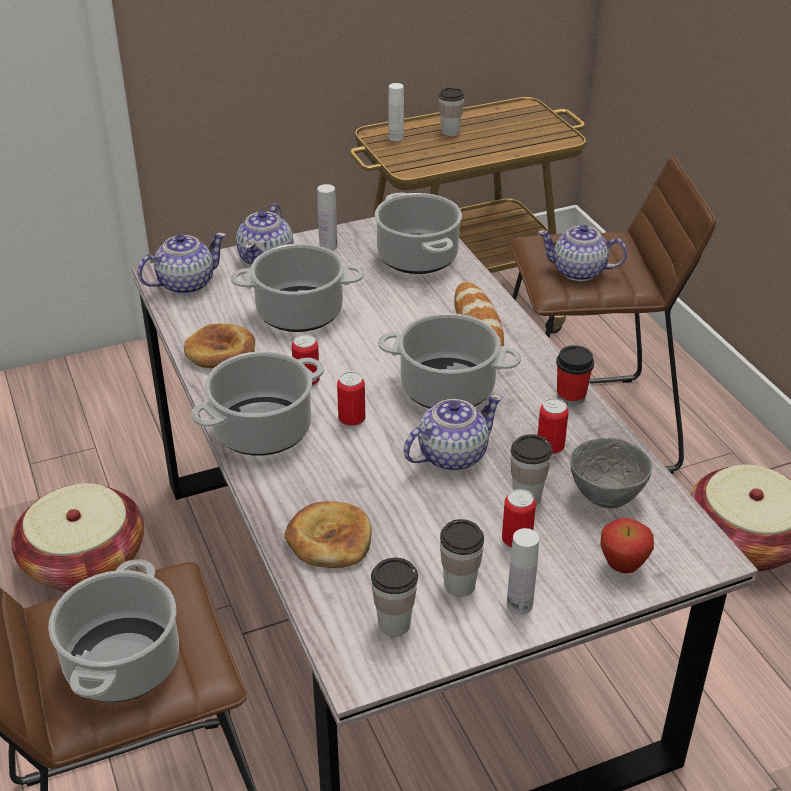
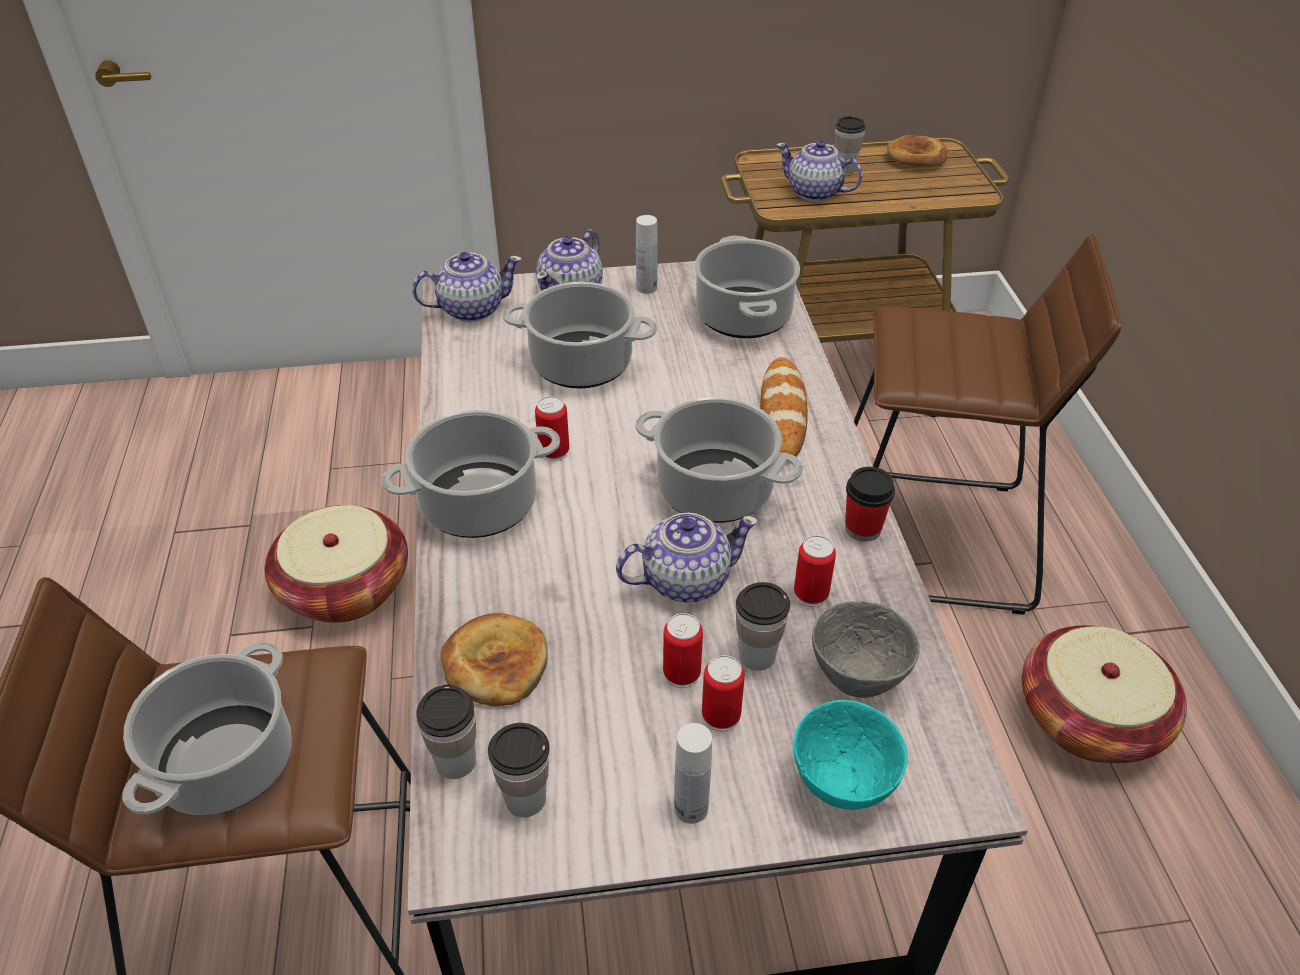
camera: 15 degrees right, 5 degrees up
(220, 351) = (474, 397): bread -> bread (916, 156)
(352, 420) = (585, 510): can -> can (681, 673)
(396, 137) = (779, 168): white bottle -> none
(459, 585) = (626, 762): cup -> cup (456, 761)
(579, 272) = (943, 361): teapot -> teapot (815, 193)
(622, 567) = (844, 784): apple -> turquoise bowl

